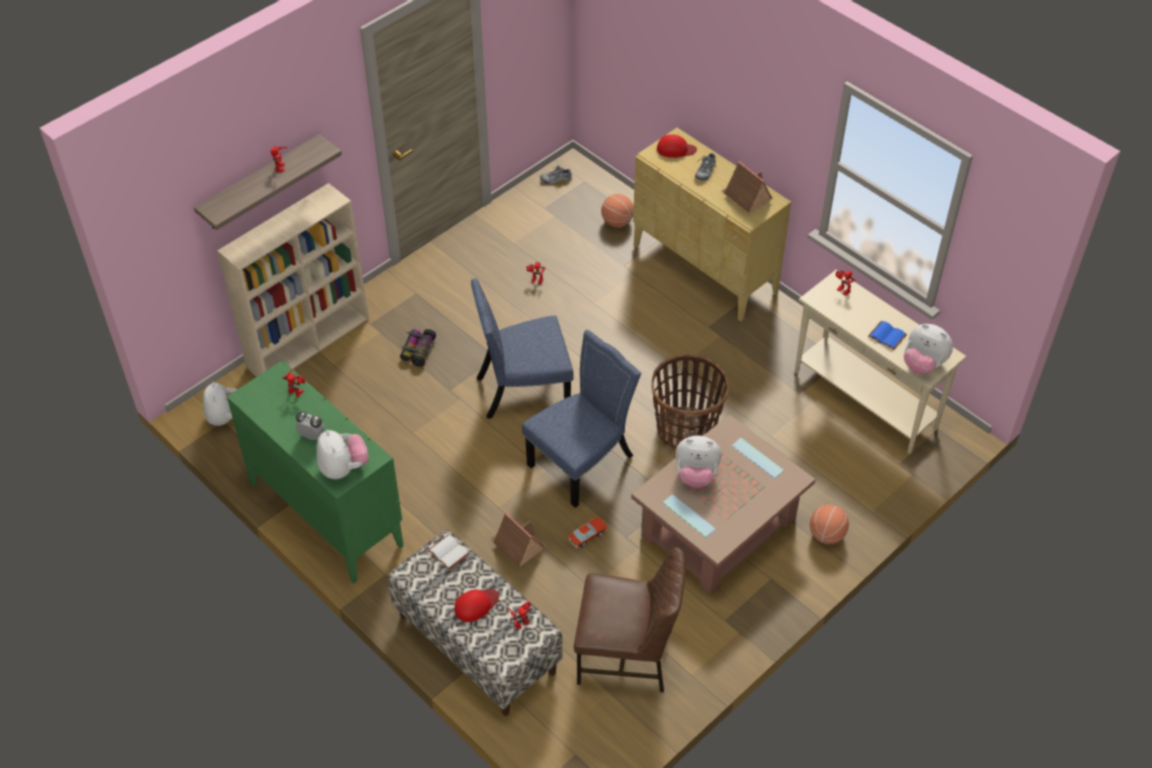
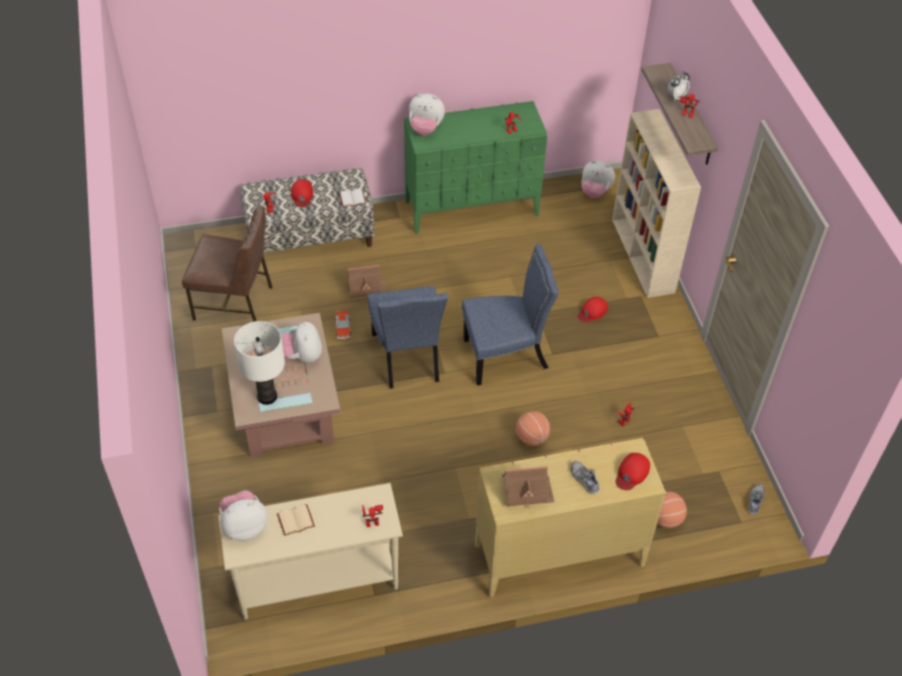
camera: 120 degrees right, 0 degrees up
(311, 436) = (465, 124): alarm clock -> alarm clock (676, 97)
(417, 350) = (592, 311): toy car -> red cap
(524, 391) = (504, 356): blue chair -> blue chair turned 60 degrees clockwise
(627, 655) = (235, 302): brown chair -> brown chair turned 120 degrees counterclockwise
(685, 430) = (388, 435): basket -> none
(696, 475) = (302, 356): plush toy -> plush toy turned 45 degrees counterclockwise
(763, 474) = (267, 396): none -> white table lamp
(826, 535) = (220, 468): basketball -> basketball (531, 438)
(886, 336) = (296, 519): blue book -> beige book

